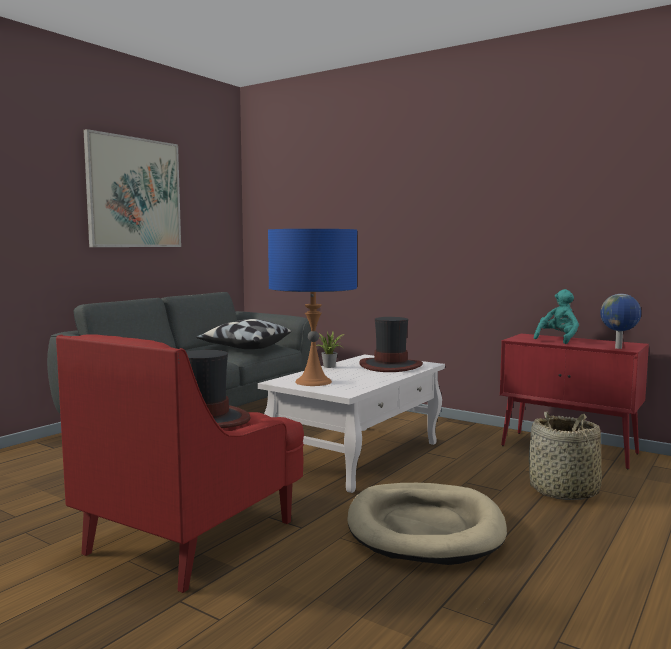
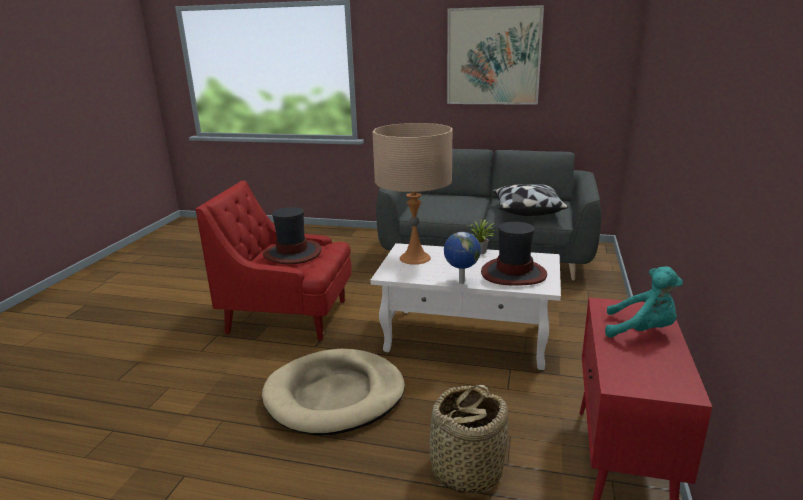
camera: 70 degrees right, 15 degrees up
(313, 382) = (415, 258): blue table lamp -> beige table lamp
(619, 348) = (618, 377): globe -> globe (461, 282)

